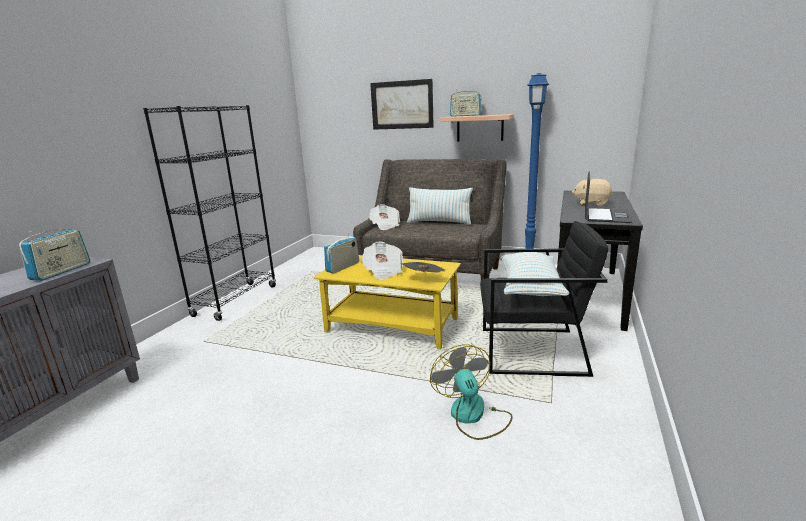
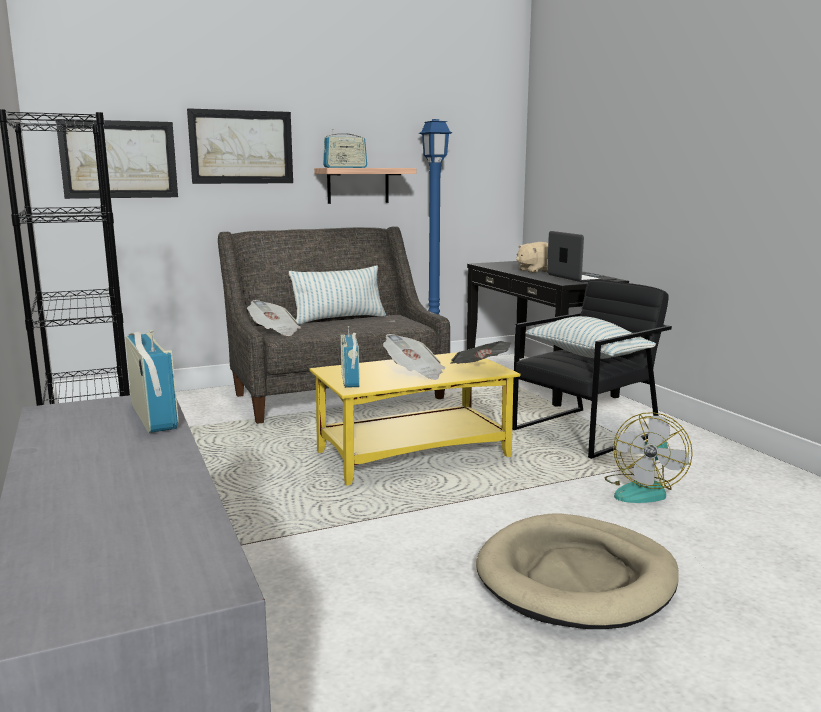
camera: 45 degrees left, 5 degrees down
(300, 451) = (576, 578): none -> beige dog bed
(337, 116) = (119, 159): none -> picture
(473, 416) = (643, 490): fan -> fan turned 90 degrees counterclockwise

